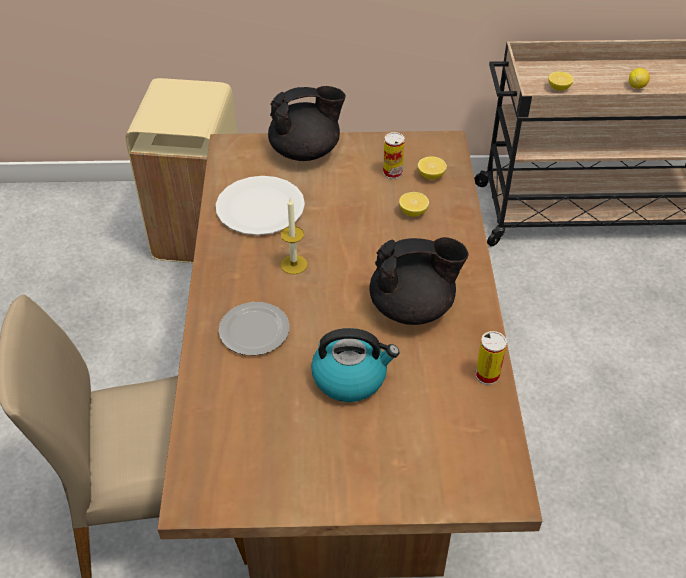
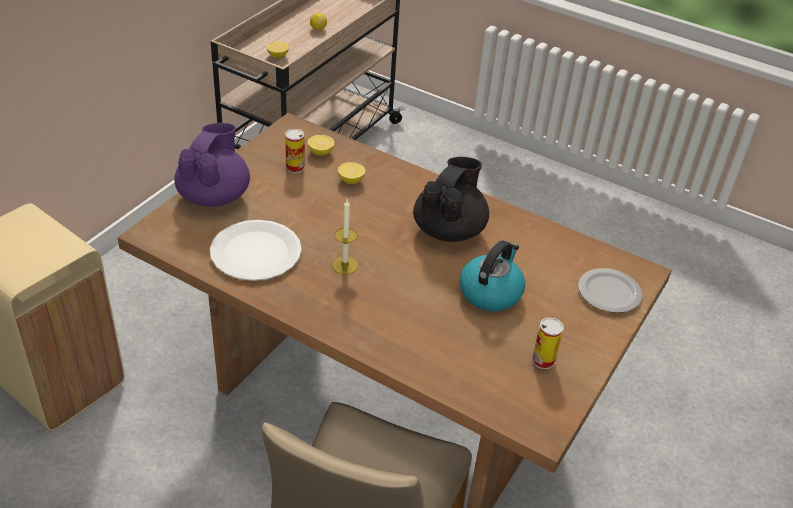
camera: 60 degrees left, 5 degrees down
(255, 330) = (397, 319): plate -> plate (608, 292)
(306, 151) = (214, 196): black teapot -> purple teapot
(487, 375) = (540, 230): can -> can (543, 360)

